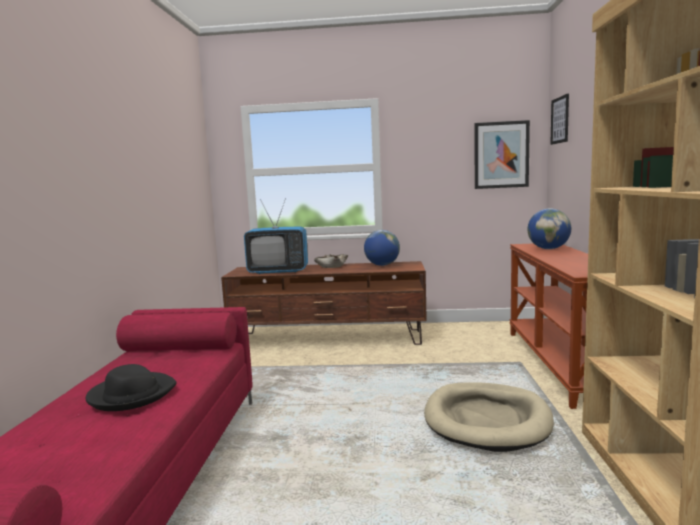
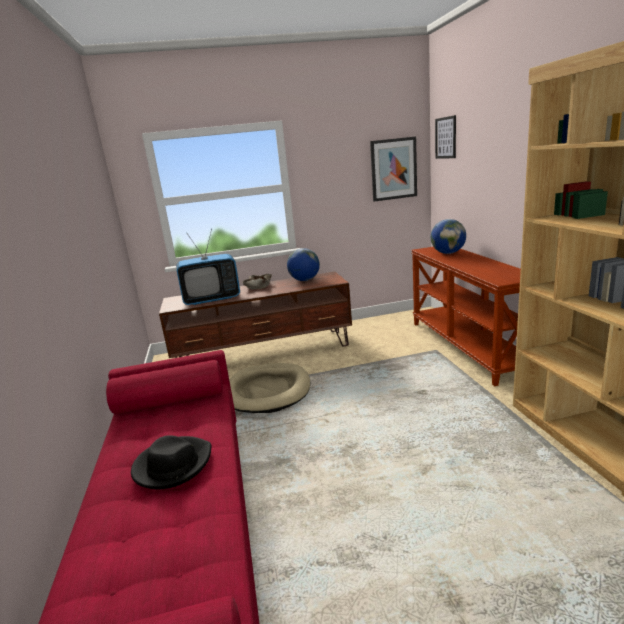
camera: 15 degrees left, 10 degrees up
(487, 420) = (440, 409): beige dog bed -> beige dog bed (268, 391)

